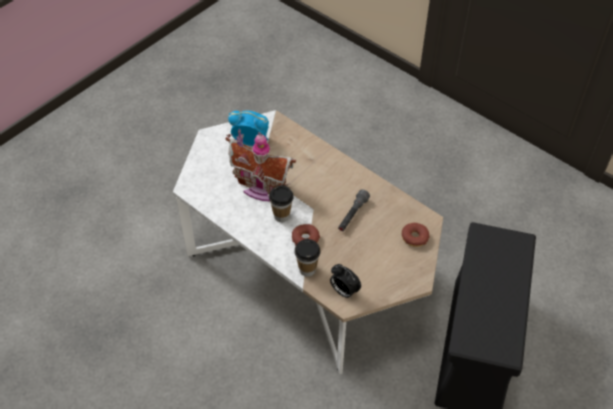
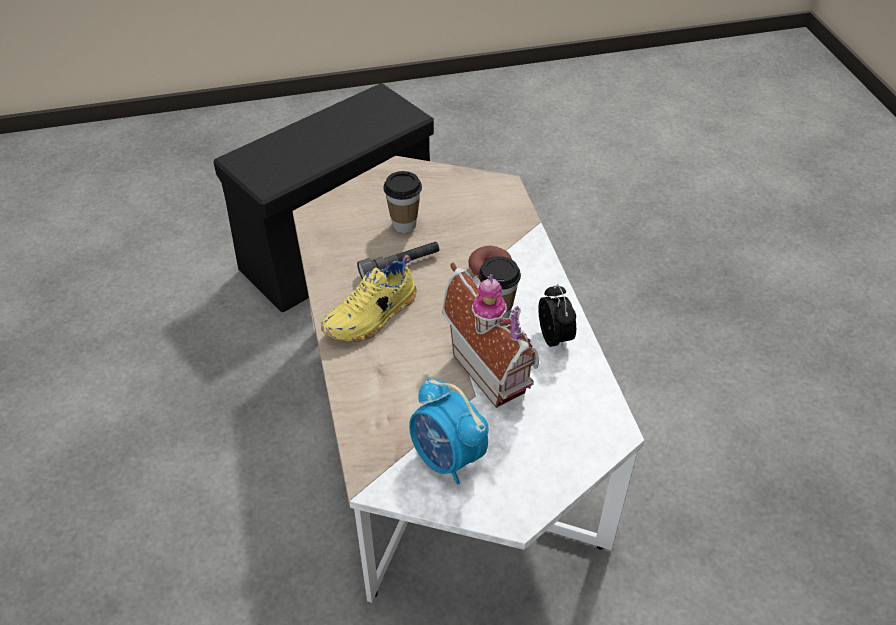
camera: 145 degrees left, 5 degrees down
(307, 270) = (518, 236): cup -> cup (404, 225)
(338, 181) = (372, 317): none -> yellow shoe
(344, 291) = (494, 196): alarm clock -> alarm clock (555, 338)
(414, 237) = (353, 206): donut -> none

